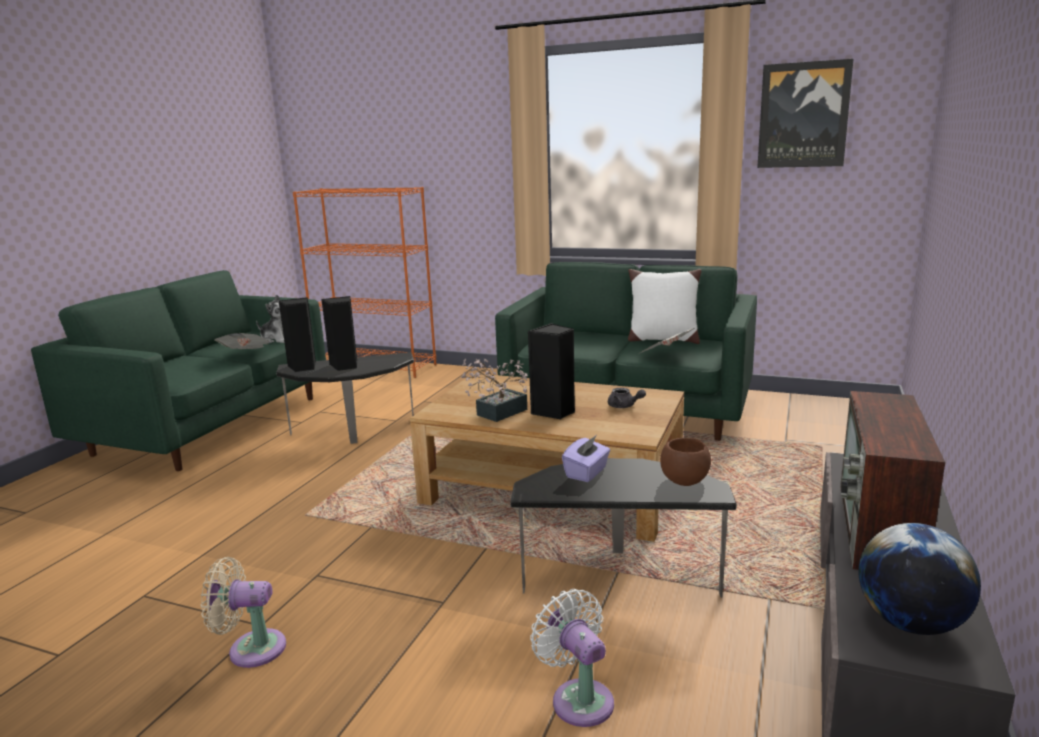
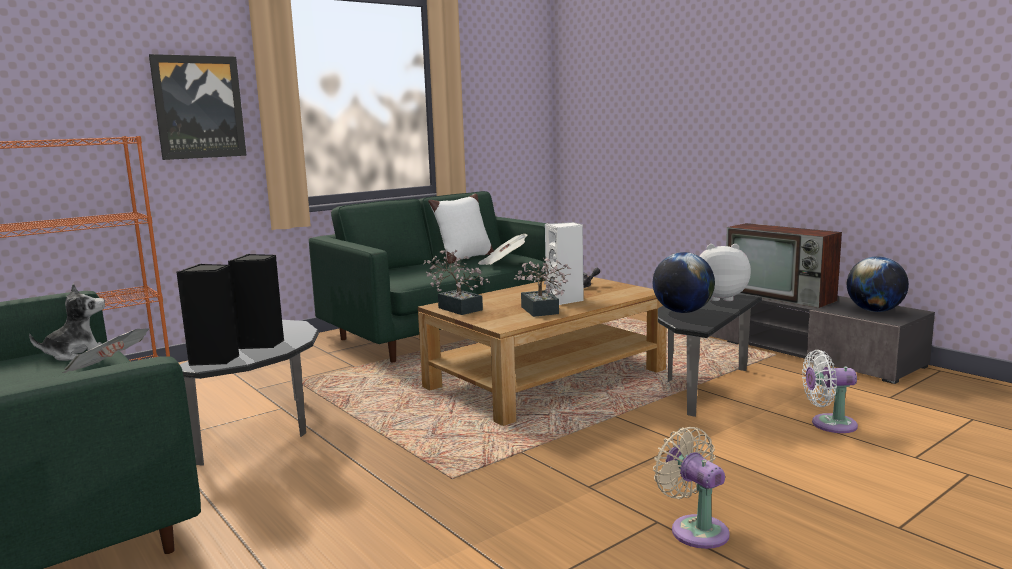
camera: 60 degrees left, 5 degrees down
(251, 649) = (695, 529): beige fan -> beige fan turned 120 degrees clockwise
(480, 385) = (457, 308): none -> potted plant
(554, 412) = (565, 300): black speaker -> white speaker
(587, 473) = (682, 312): purple tissue box -> globe
(684, 481) = (720, 298): brown bowl -> plush toy
(803, 115) = (487, 73): picture -> picture (199, 107)

